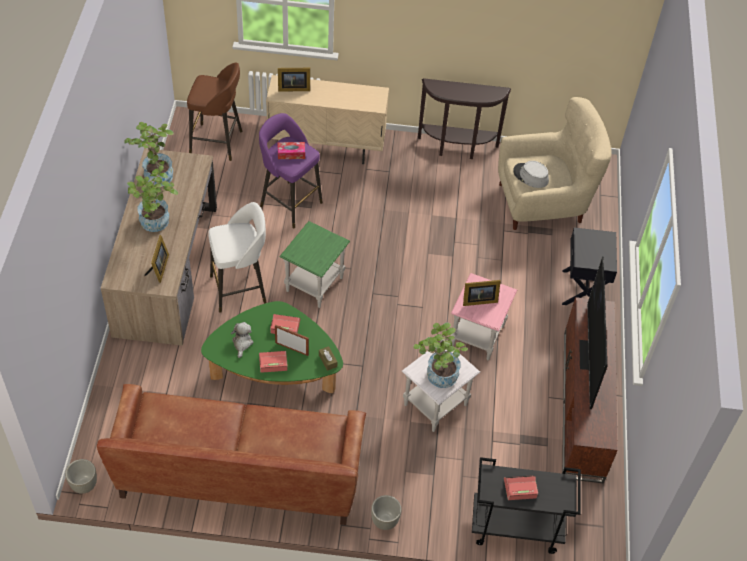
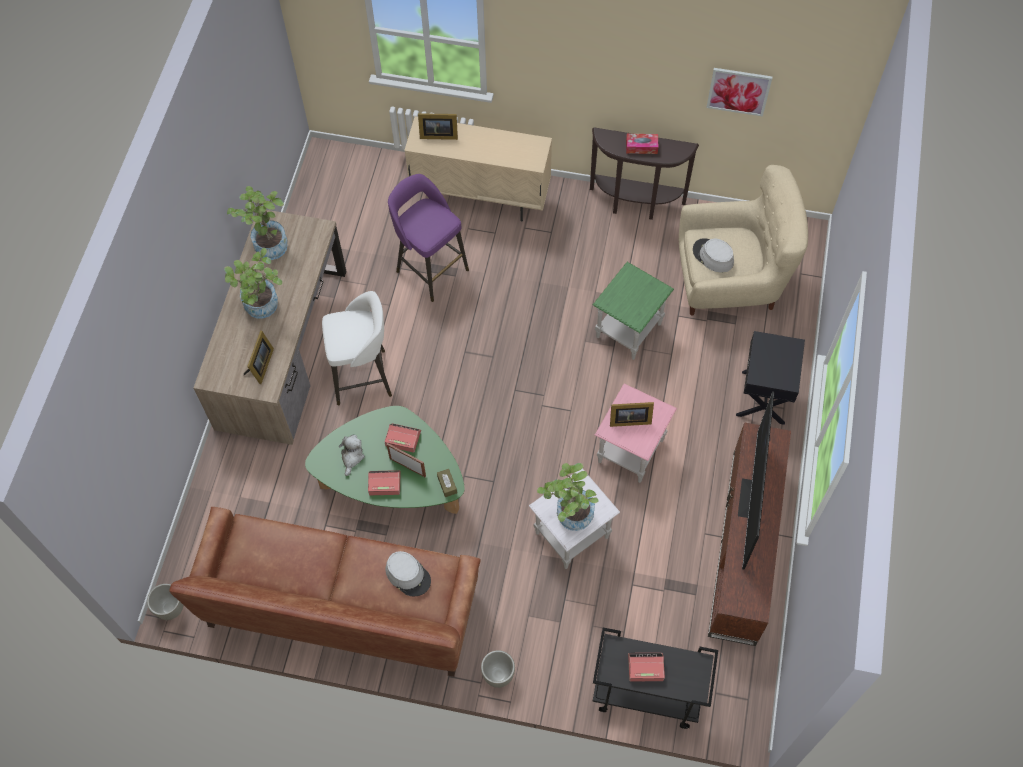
camera: 10 degrees right, 10 degrees up
(217, 142) = (355, 186): brown stool -> none
(291, 153) = (427, 222): tissue box -> tissue box (641, 147)
(303, 431) = (408, 575): none -> grey hat
(314, 284) = (449, 374): green side table -> green side table (628, 330)
(544, 36) = (738, 91): none -> picture

